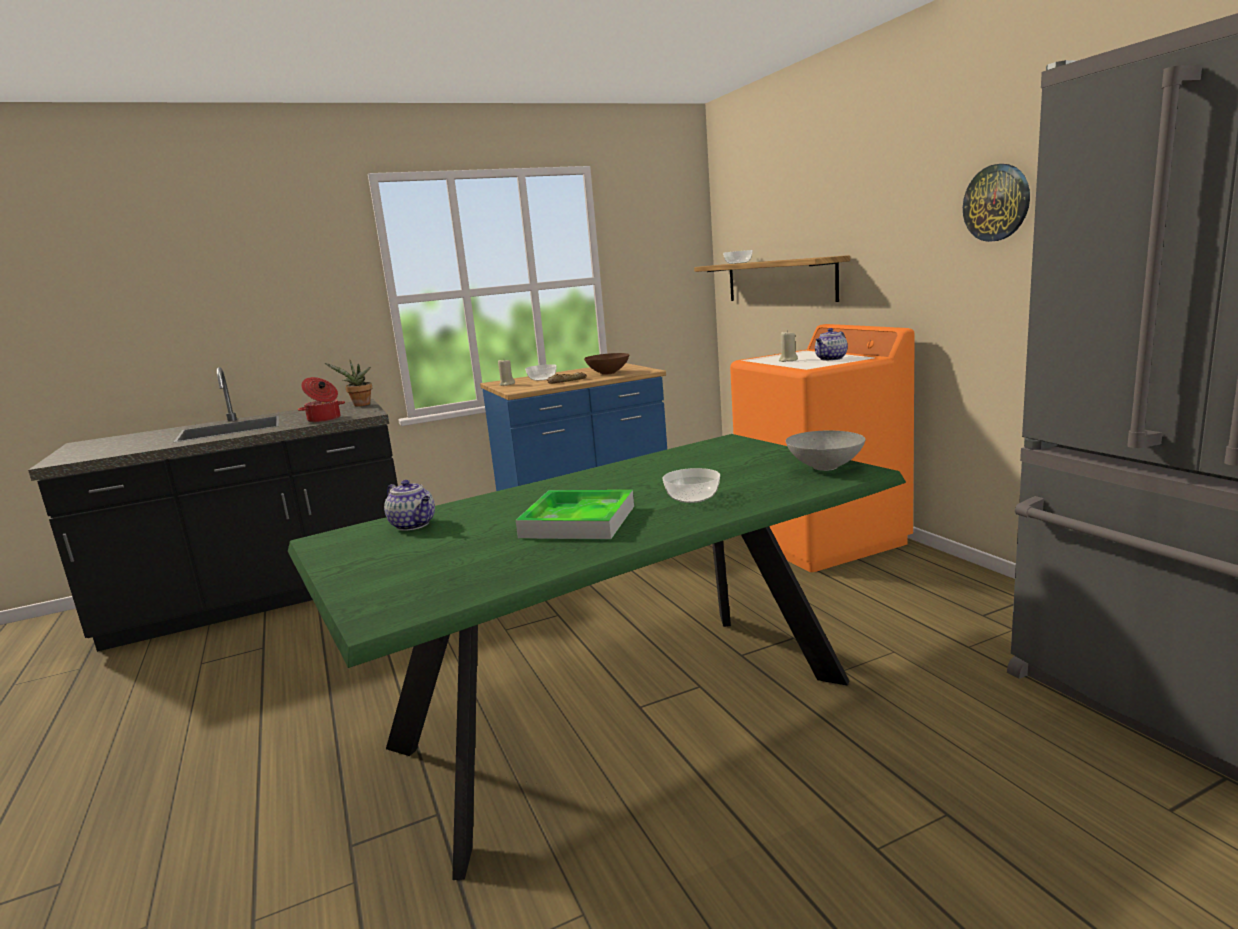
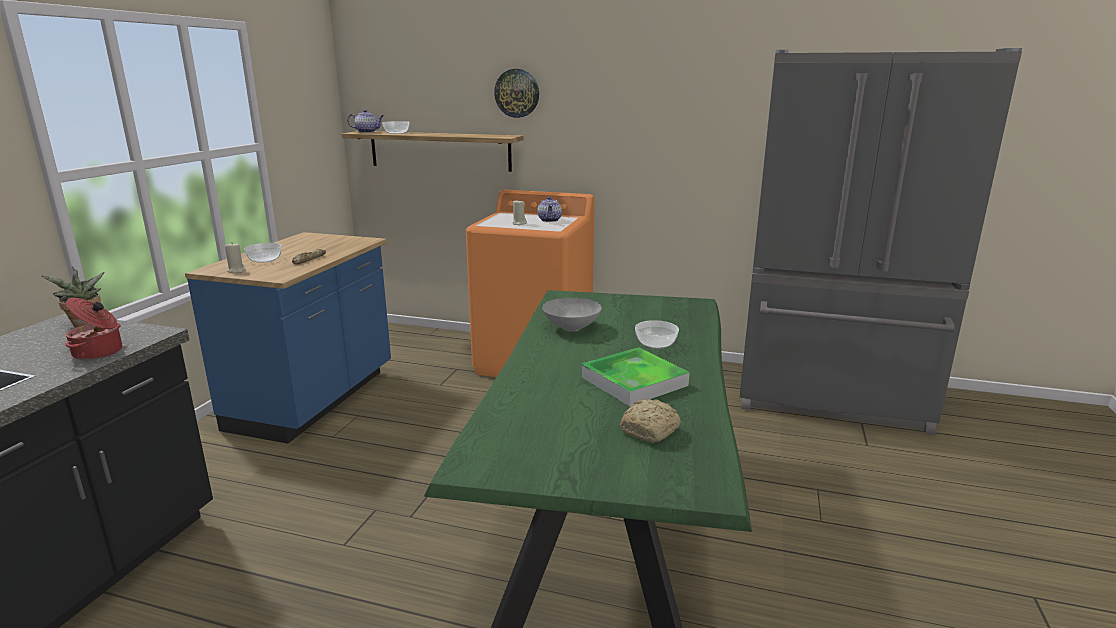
camera: 50 degrees left, 5 degrees up
(414, 525) = (515, 426): teapot -> teapot (367, 132)
(478, 560) = (651, 430): none -> bread
(609, 373) = (331, 246): brown bowl -> none
(826, 467) = (674, 304): grey bowl -> grey bowl (572, 327)
(996, 203) = (656, 111): wall clock -> wall clock (517, 93)

